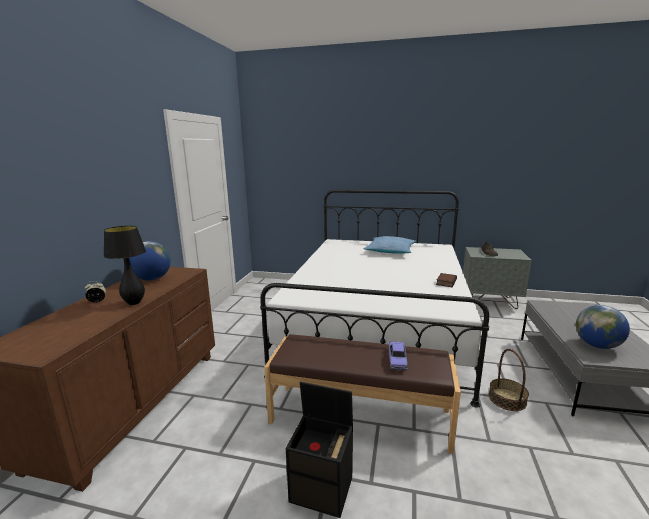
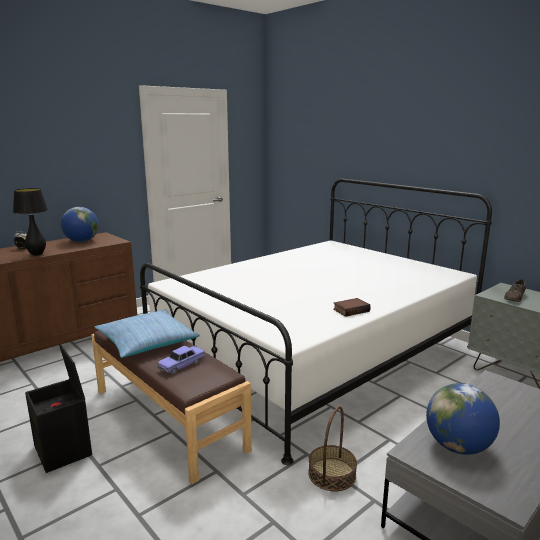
camera: 35 degrees right, 0 degrees up
(390, 251) = (370, 265): pillow -> pillow (147, 341)

